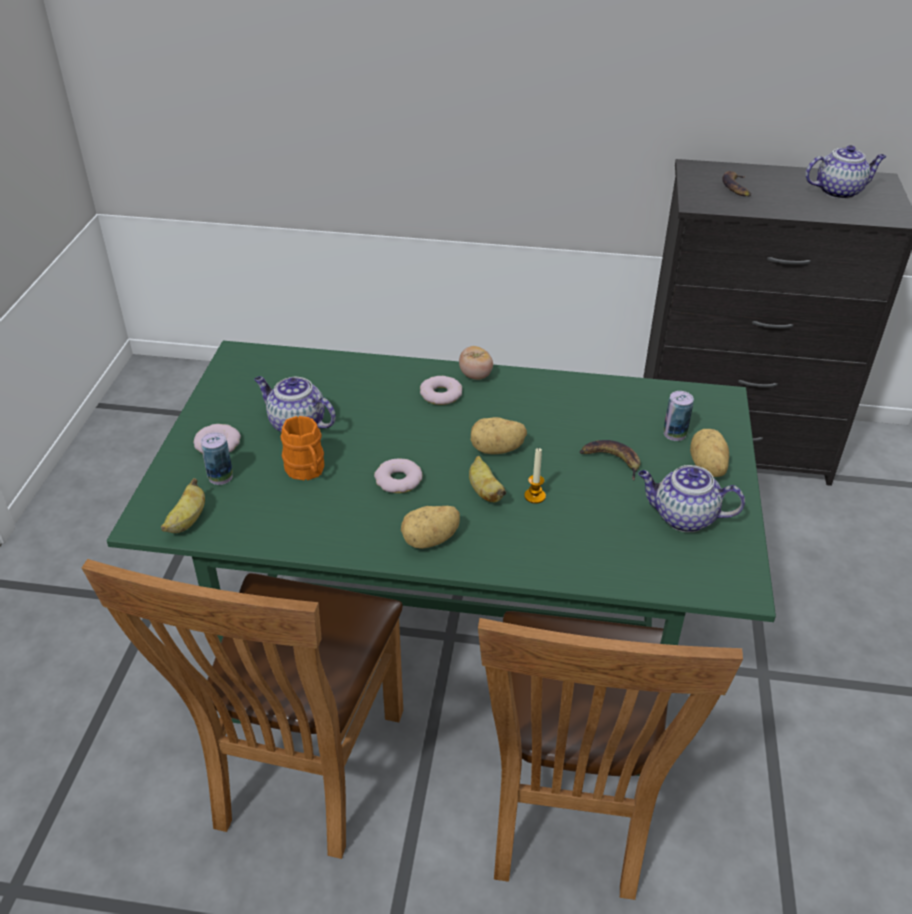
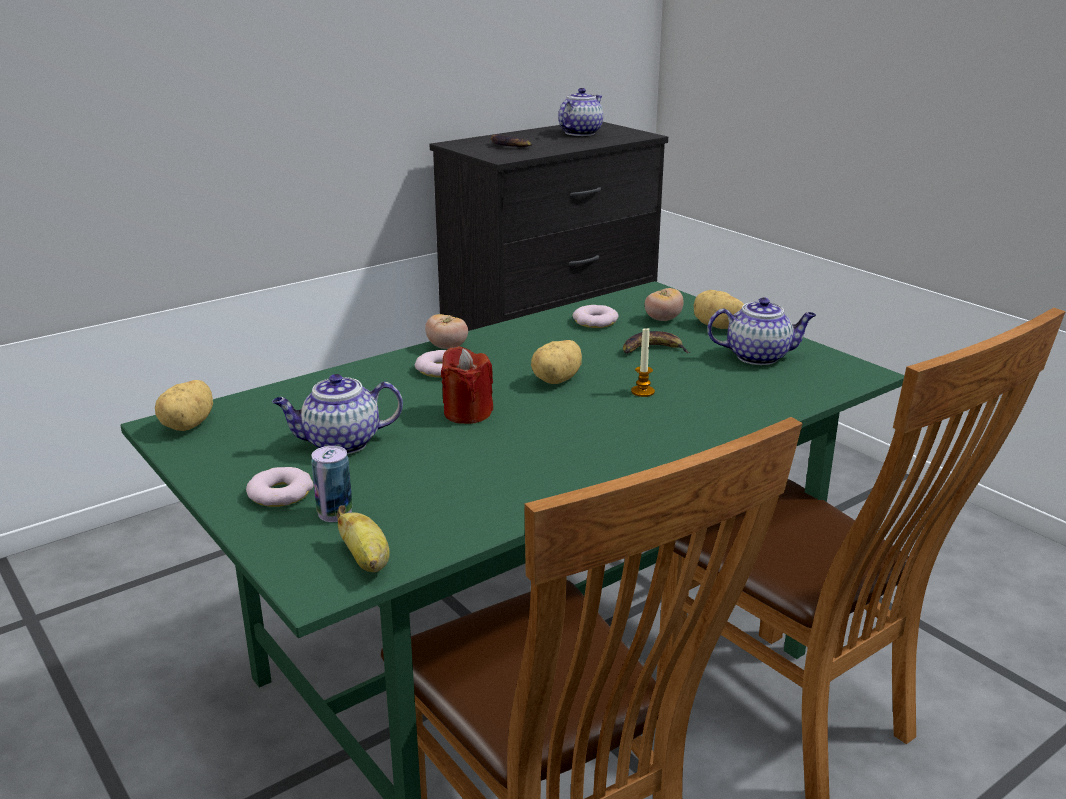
camera: 45 degrees left, 15 degrees down
(307, 471) = (419, 467): orange mug -> none
(397, 444) = (467, 413): none -> red candle
(398, 480) = (517, 433): donut -> donut (595, 322)
(431, 540) = (622, 453): potato -> potato (190, 425)
(484, 491) = (600, 406): banana -> none
(674, 434) = (663, 319): can -> tomato
(683, 517) = (759, 356): teapot -> teapot turned 150 degrees counterclockwise

